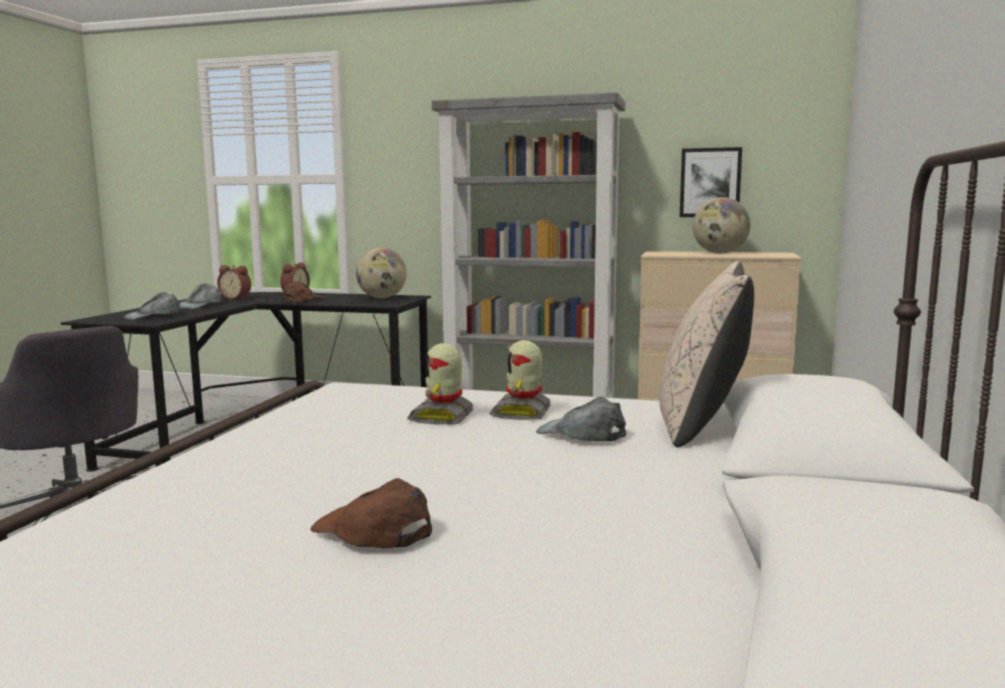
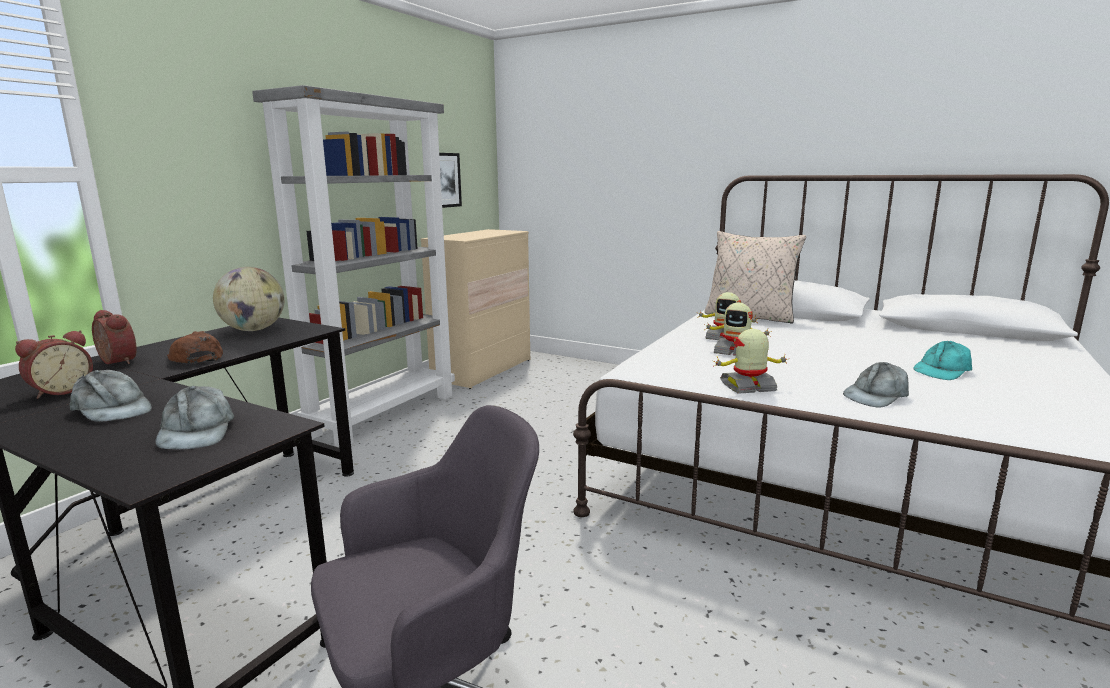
camera: 75 degrees left, 5 degrees up
(282, 422) = (748, 387): none -> toy robot
(372, 531) = (942, 370): brown cap -> turquoise cap
(581, 434) = (771, 333): grey cap -> grey cap (876, 395)
(719, 253) = (475, 234): globe -> none

